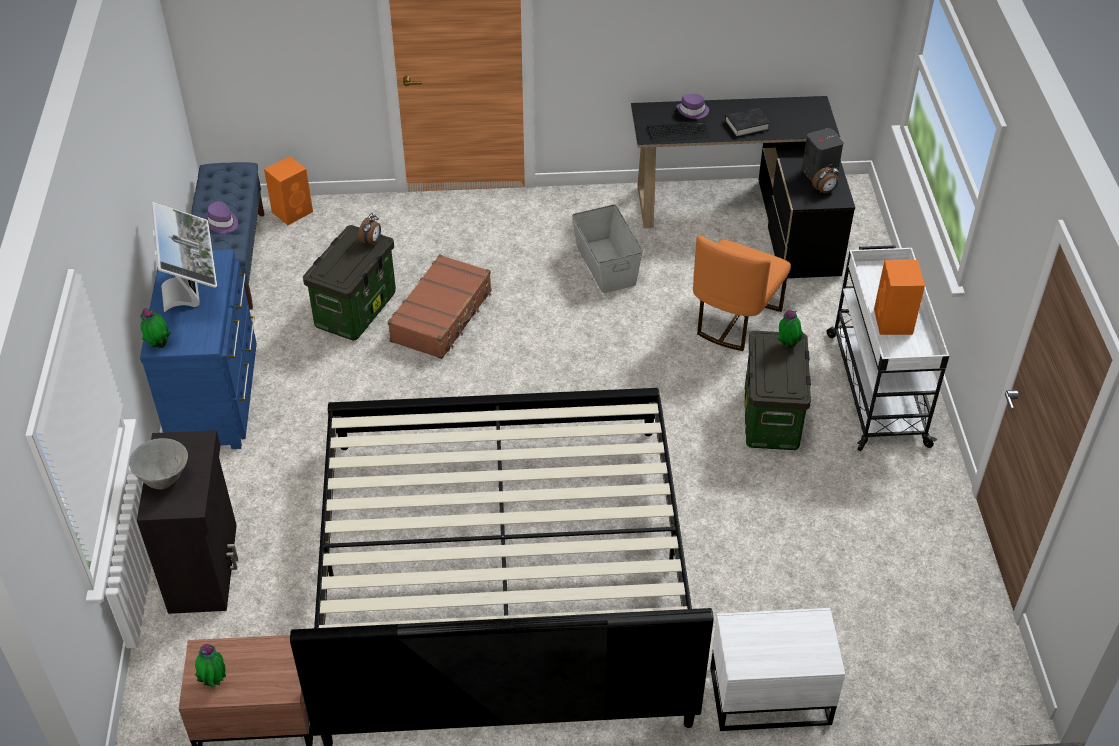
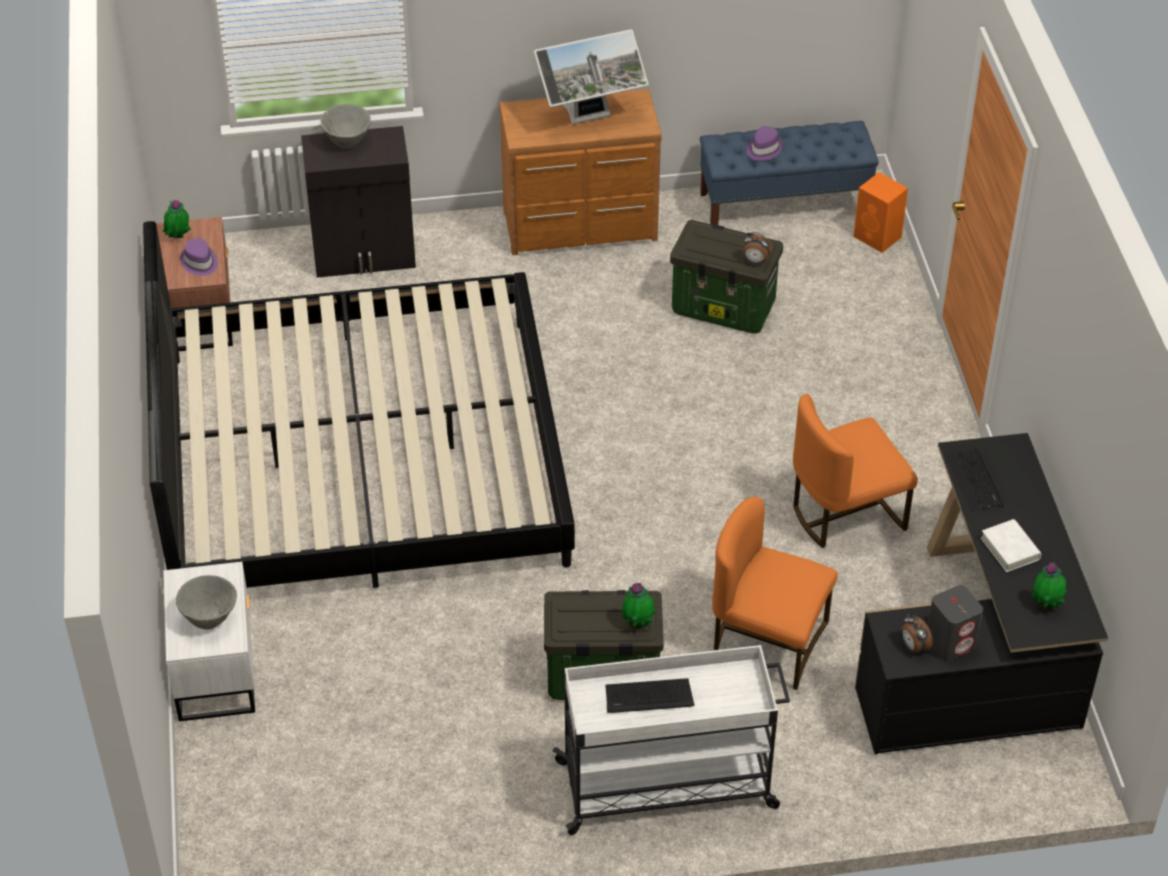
camera: 85 degrees right, 0 degrees up
(159, 345) = (516, 110): potted plant -> potted plant (1046, 605)
(217, 395) = (581, 227): blue dresser -> brown dresser
(442, 316) = (727, 378): brown suitcase -> none
(605, 265) = (845, 513): grey storage box -> orange chair
(693, 111) = (1026, 493): purple hat -> purple hat (199, 262)
(746, 125) = (1010, 549): black book -> white book
(791, 638) = (210, 618): none -> grey bowl
(893, 322) = (648, 697): orange speaker -> keyboard

